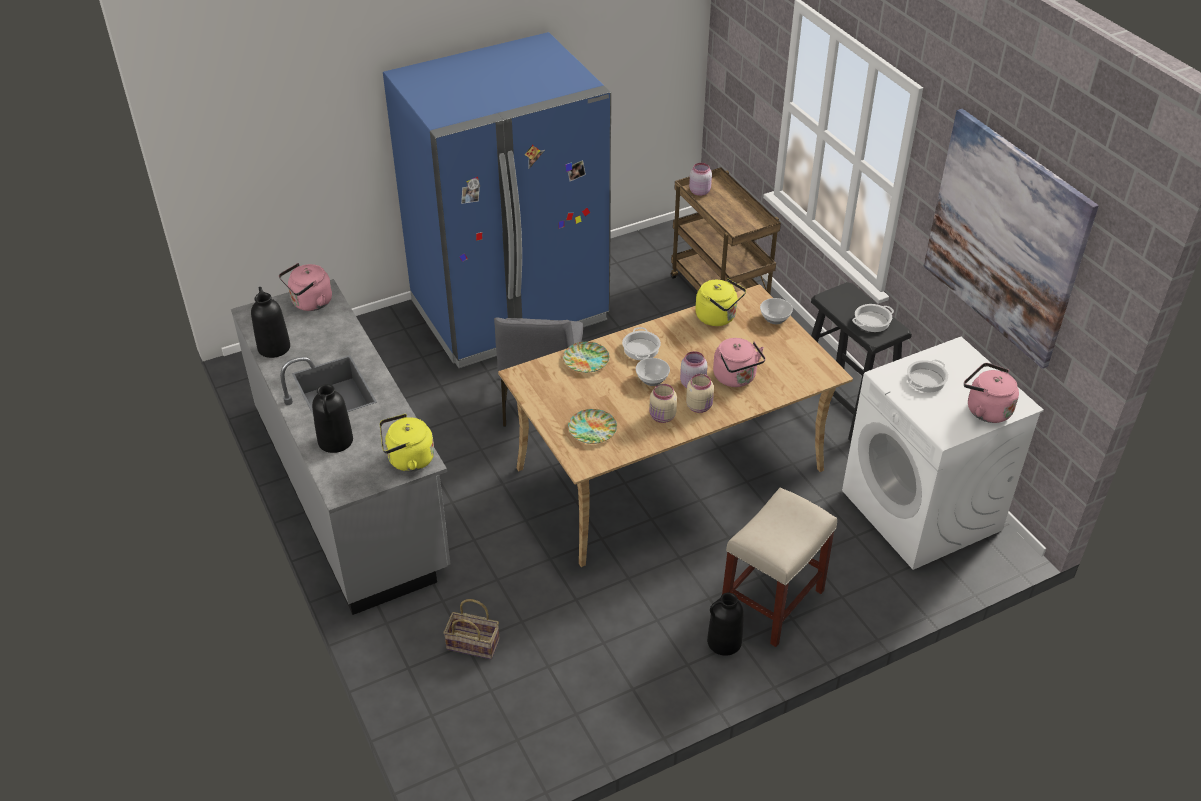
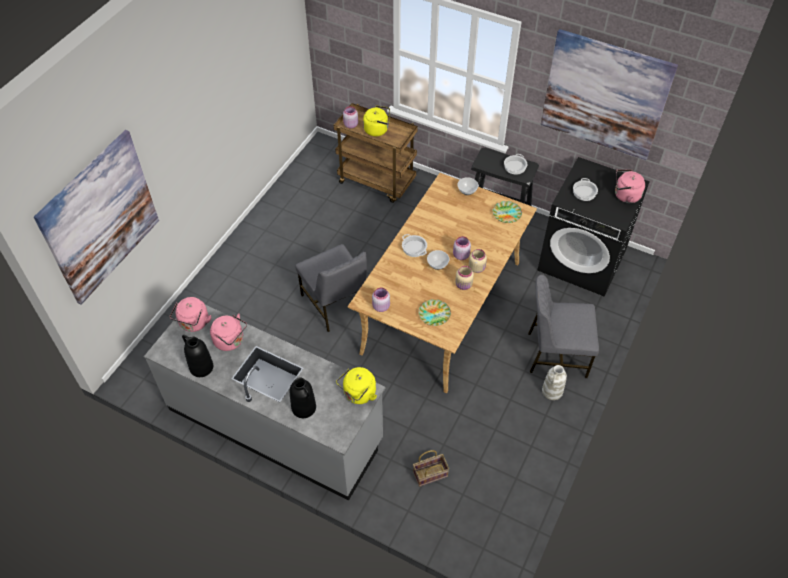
camera: 35 degrees left, 10 degrees up
(272, 129) = (100, 218): none -> picture
(510, 312) = (265, 254): blue fridge -> none
(535, 390) = (380, 306): none -> pink jar
(586, 360) = (391, 271): plate -> plate (506, 213)
(718, 317) = (437, 205): yellow kettle -> yellow kettle (377, 130)
(724, 642) = (552, 391): black vase -> white vase
(736, 378) = (480, 239): pink kettle -> pink kettle (231, 341)
(772, 601) = (555, 353): beige stool -> grey chair
(922, 511) = (582, 260): white washing machine -> black washing machine

